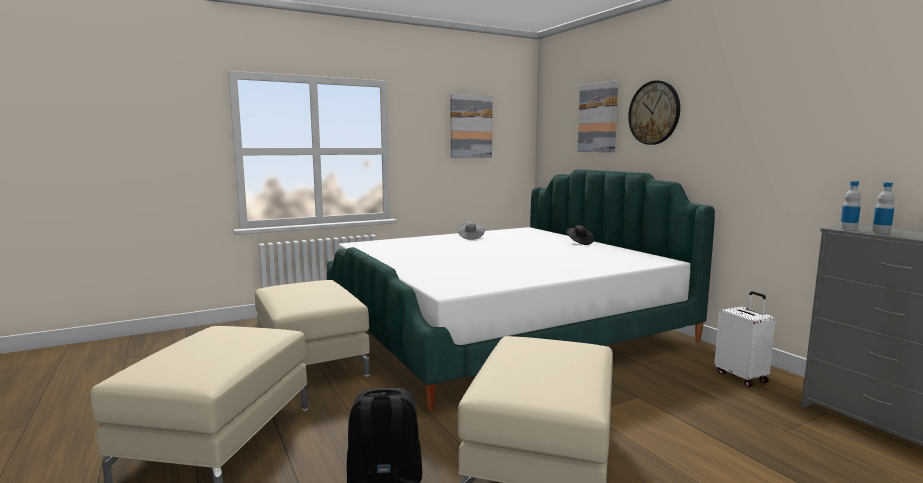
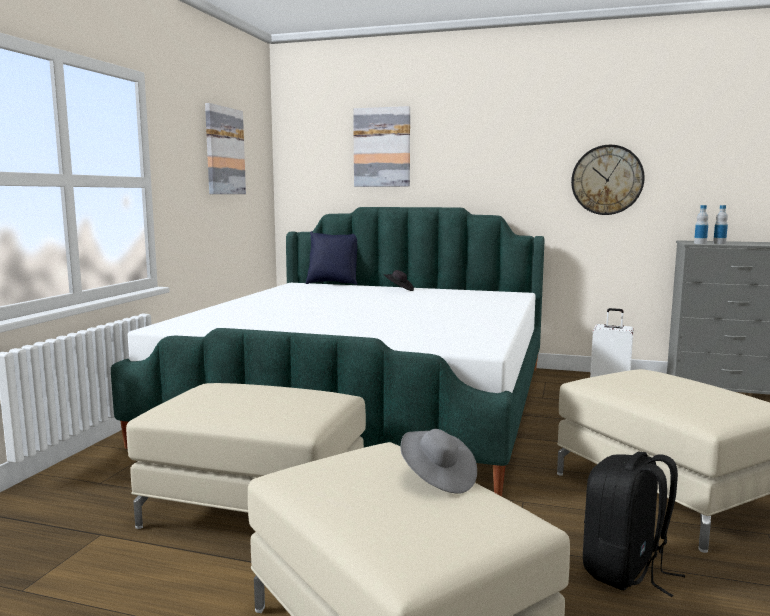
camera: 45 degrees left, 0 degrees up
(470, 237) = (276, 300): grey hat -> grey hat (437, 479)
(552, 231) = (333, 283): none -> blue pillow
(654, 113) = (462, 144): wall clock -> wall clock (607, 180)

